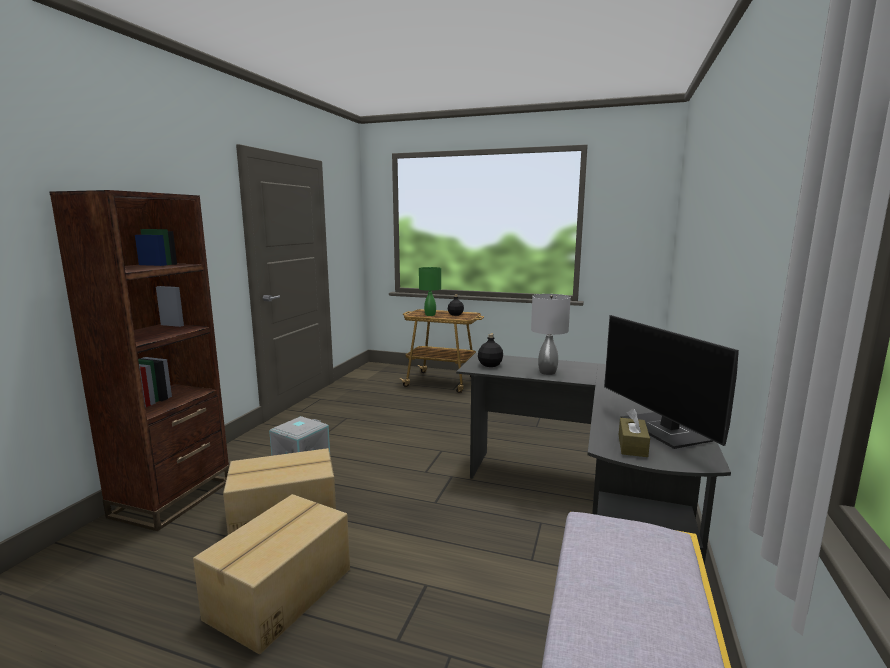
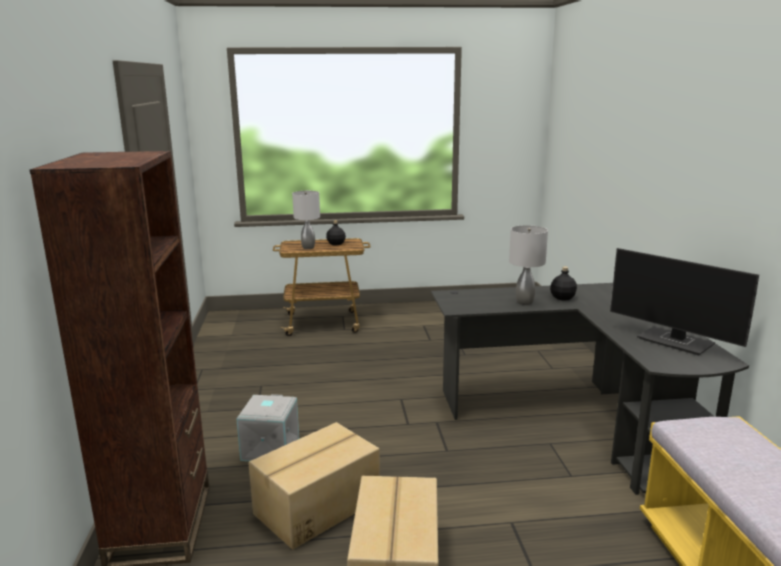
camera: 25 degrees left, 5 degrees up
(430, 315) = (308, 248): green table lamp -> grey table lamp
(490, 365) = (465, 303): black bottle -> black bottle (562, 298)
(632, 445) = (671, 359): brown tissue box -> none

